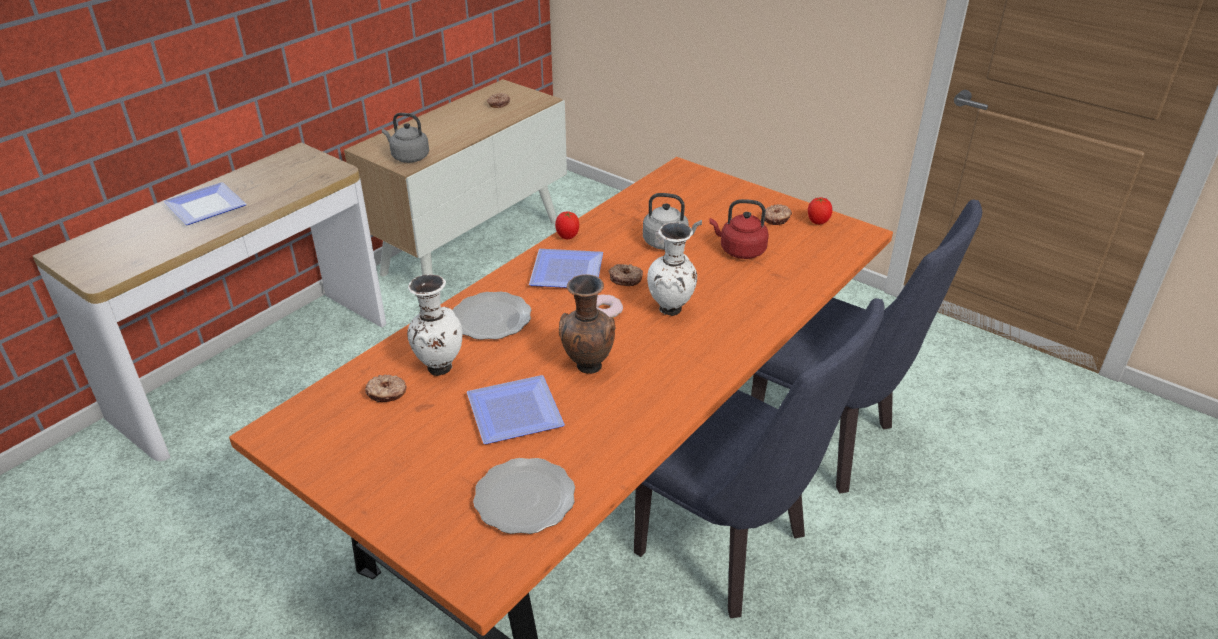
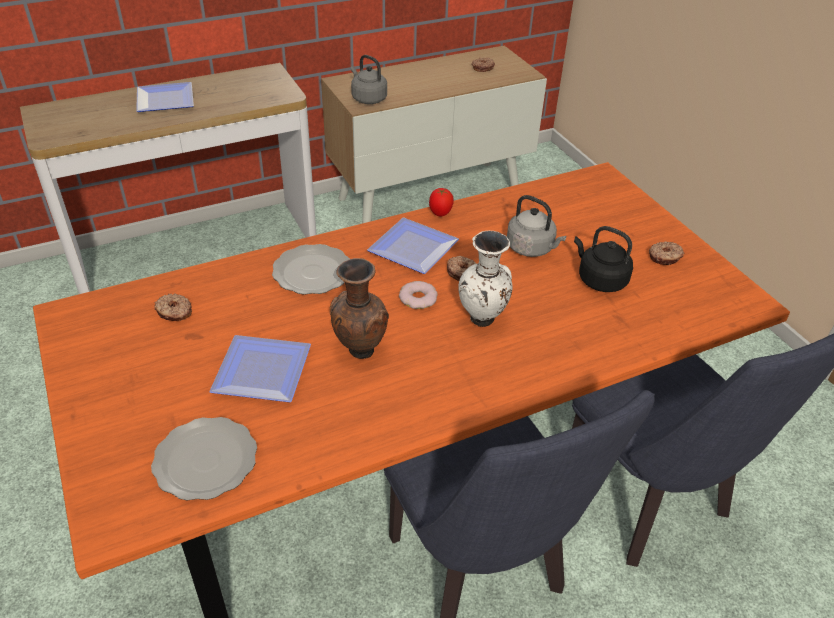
camera: 25 degrees right, 5 degrees up
(438, 367) = (234, 303): white vase -> none
(740, 251) = (599, 280): red kettle -> black kettle
(817, 222) = (708, 275): tomato -> none

